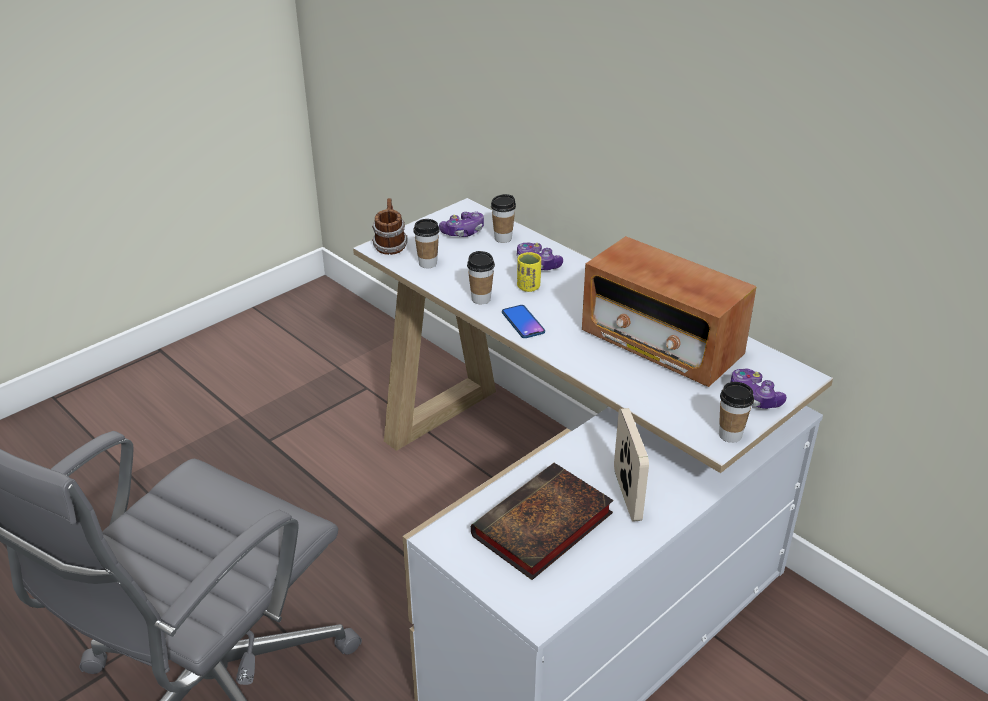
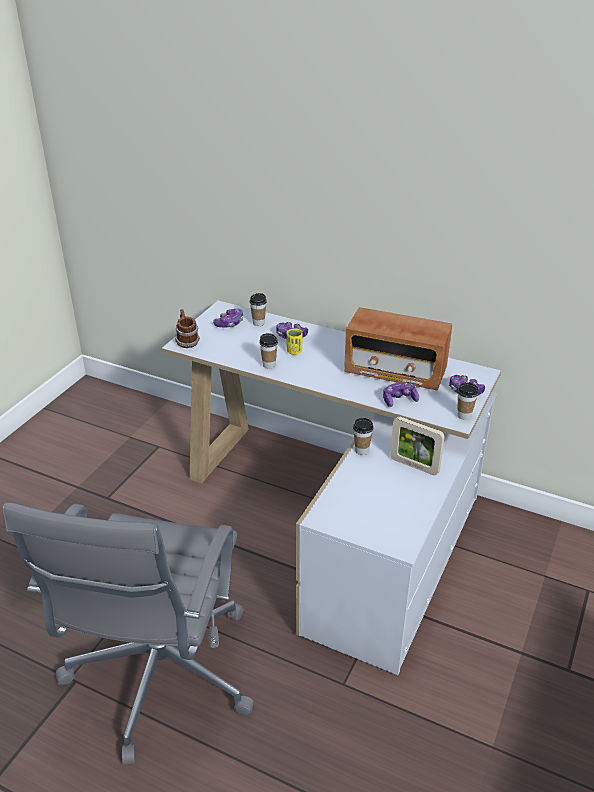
camera: 20 degrees left, 0 degrees up
(427, 263) = (219, 349): cup -> cup (361, 450)
(523, 322) = (304, 374): phone -> none
(541, 528) = (376, 497): book -> none
(627, 495) = (414, 466): picture frame -> picture frame turned 150 degrees clockwise
(641, 388) = (399, 400): none -> game controller

